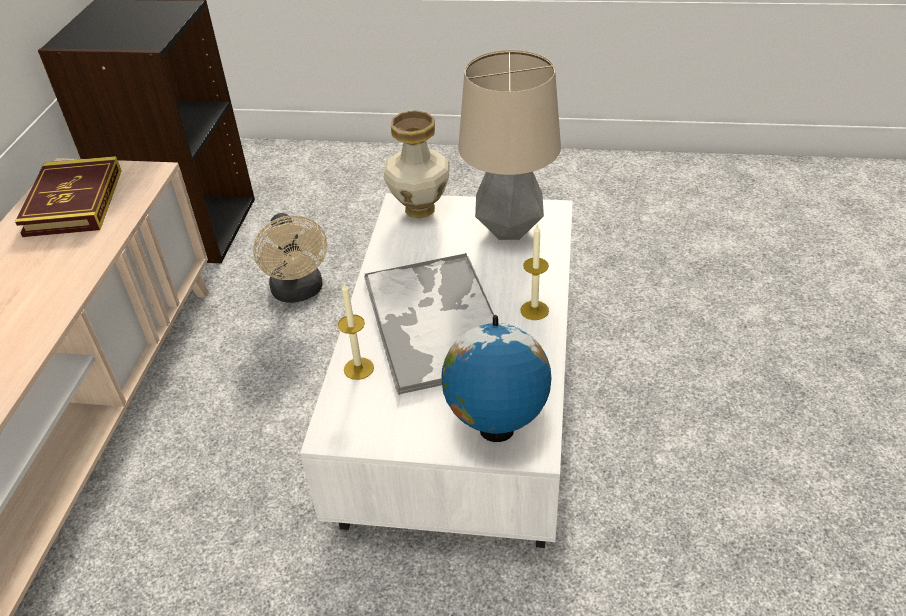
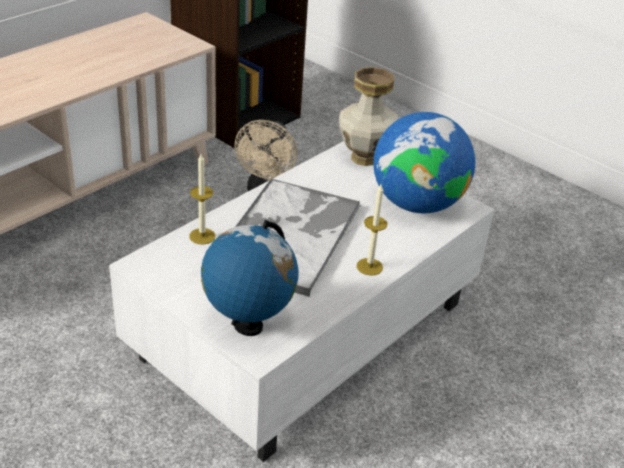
camera: 30 degrees right, 5 degrees down
(74, 202) = (126, 42): book -> none
(508, 229) = (416, 203): table lamp -> globe

